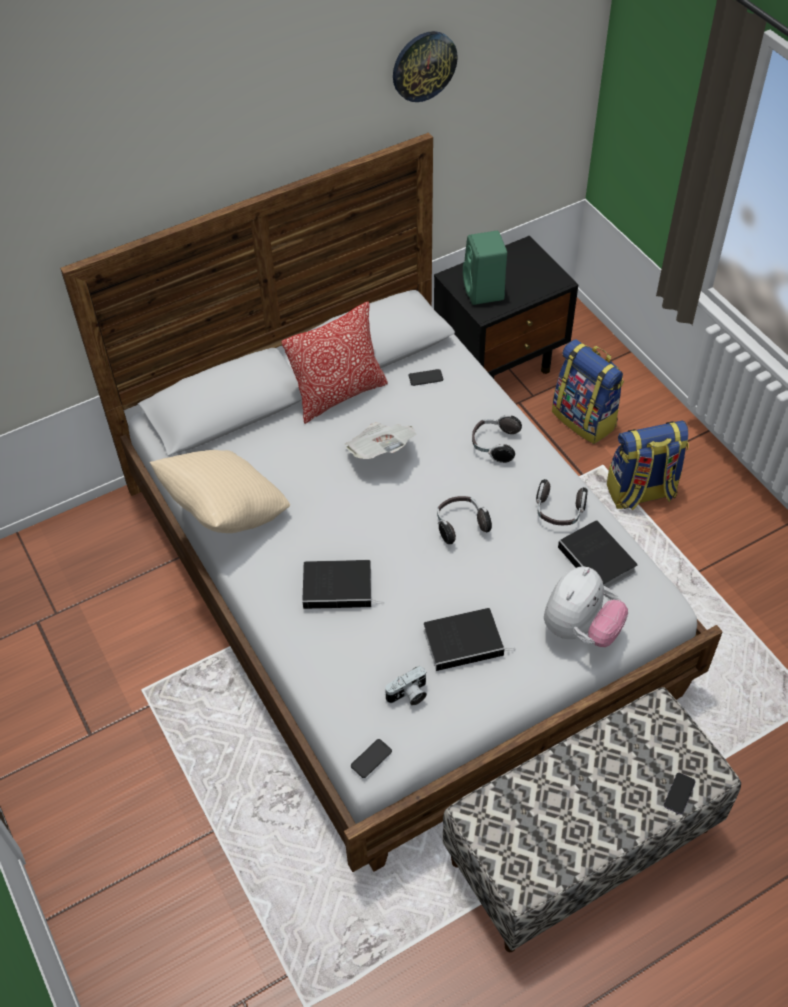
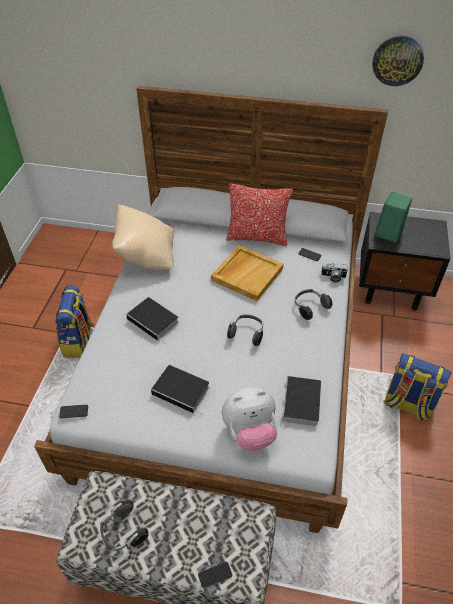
camera: 40 degrees right, 5 degrees down
(380, 451) = (247, 274): newspaper -> beige tray
(408, 695) = (124, 395): camera -> camera (333, 277)
(559, 512) = (307, 363): headphones -> headphones (123, 532)
(585, 419) = (412, 346): backpack -> backpack (79, 342)

